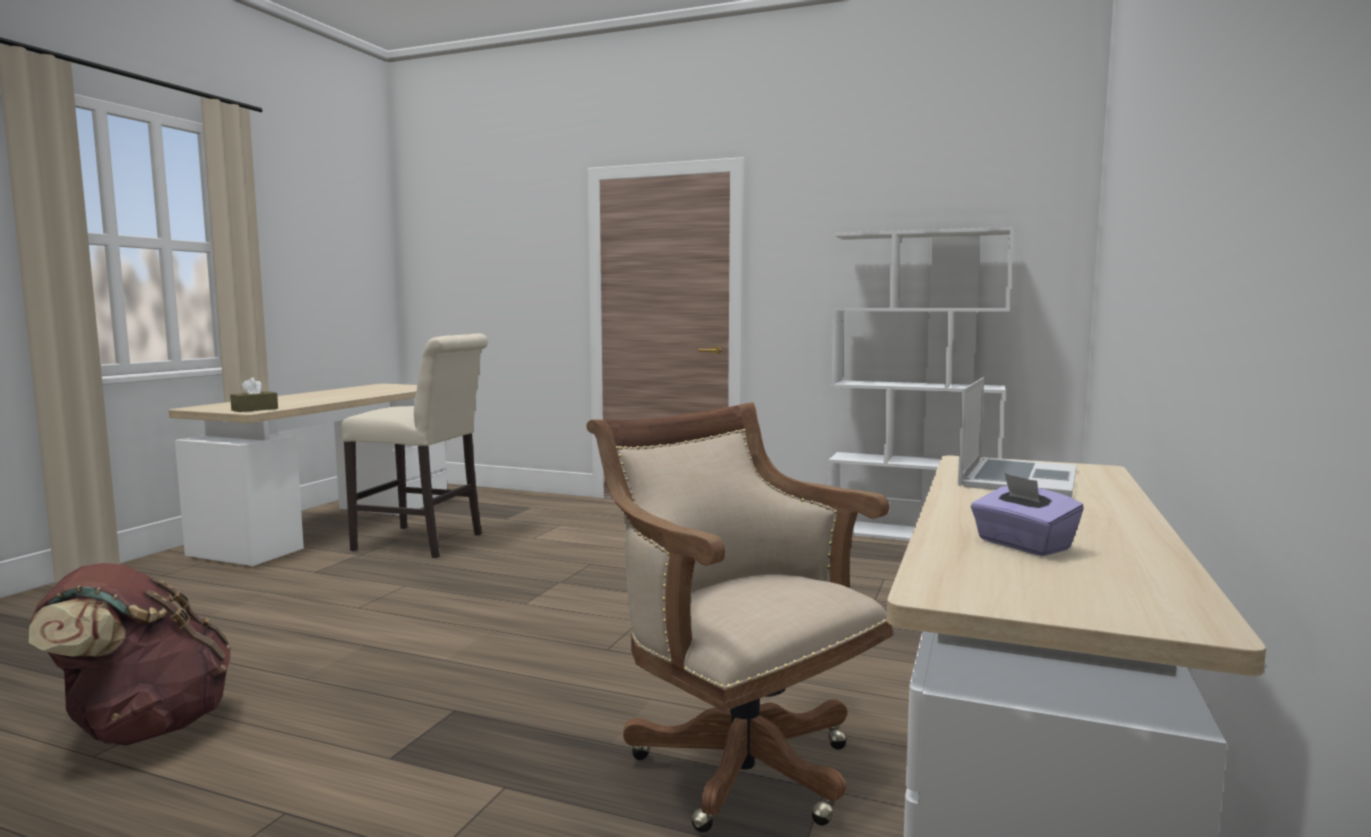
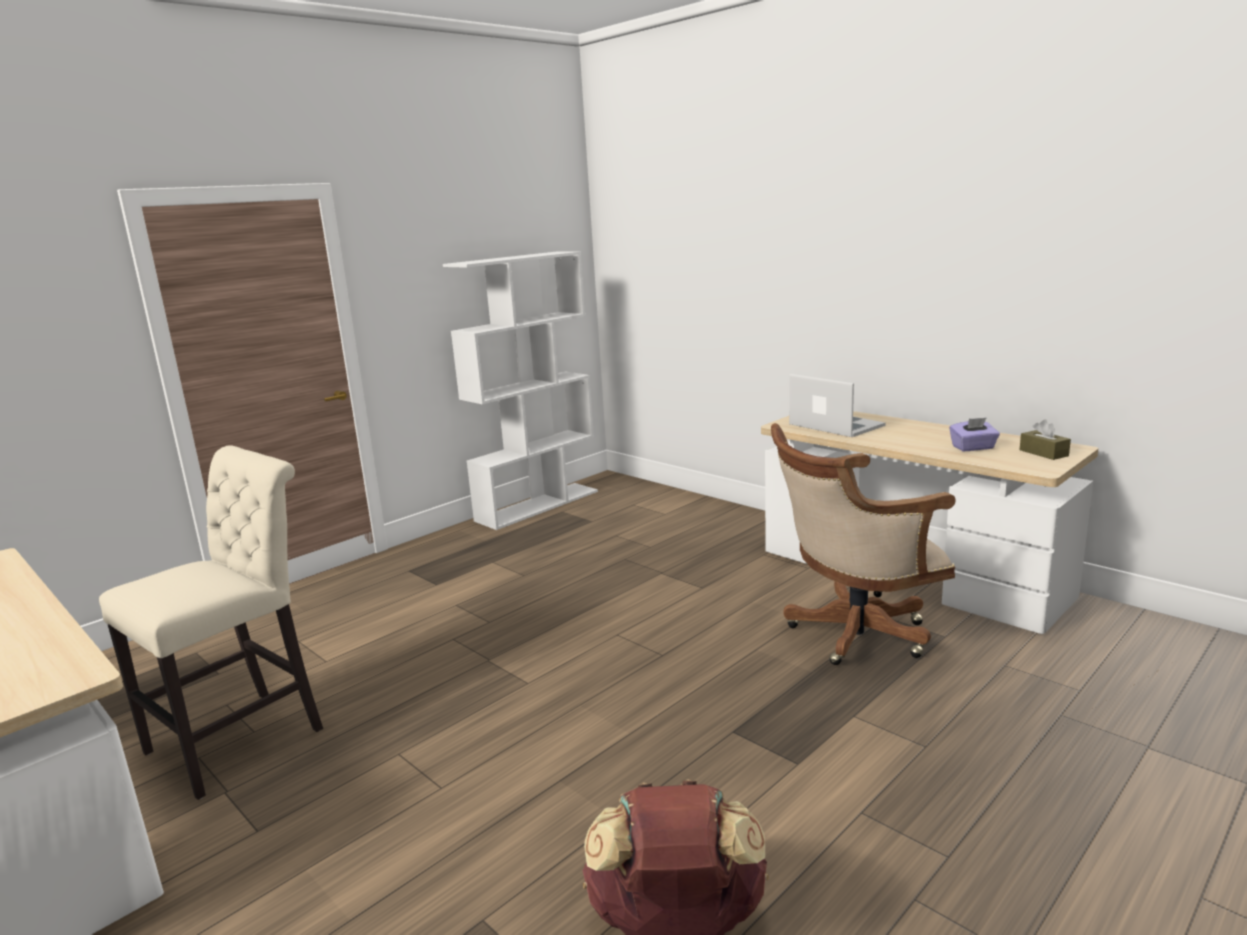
camera: 65 degrees left, 10 degrees up
(255, 409) = (60, 676): brown tissue box -> brown tissue box (1043, 453)

